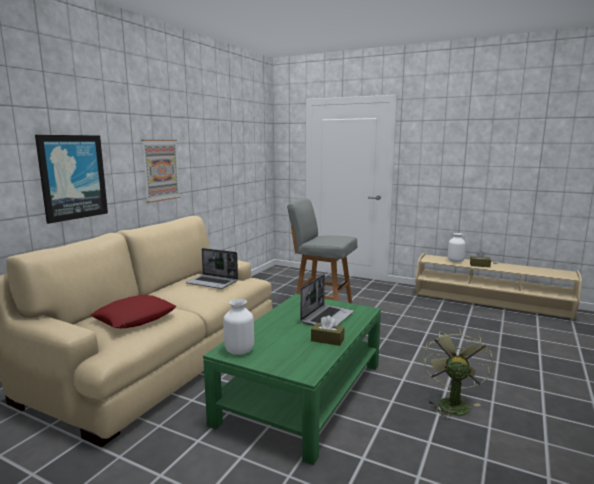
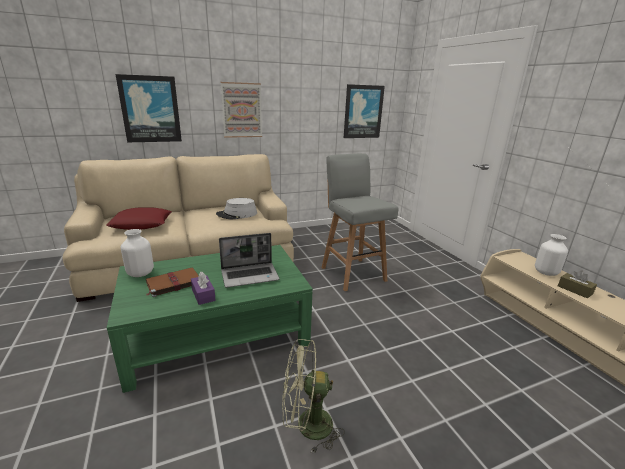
camera: 40 degrees right, 10 degrees up
(213, 282) = (237, 214): laptop -> grey hat
(249, 163) = (363, 112): none -> picture
(285, 344) = (172, 283): none -> brown book
(327, 340) = (203, 295): brown tissue box -> purple tissue box
(452, 403) = (306, 426): green fan -> green fan turned 150 degrees counterclockwise

